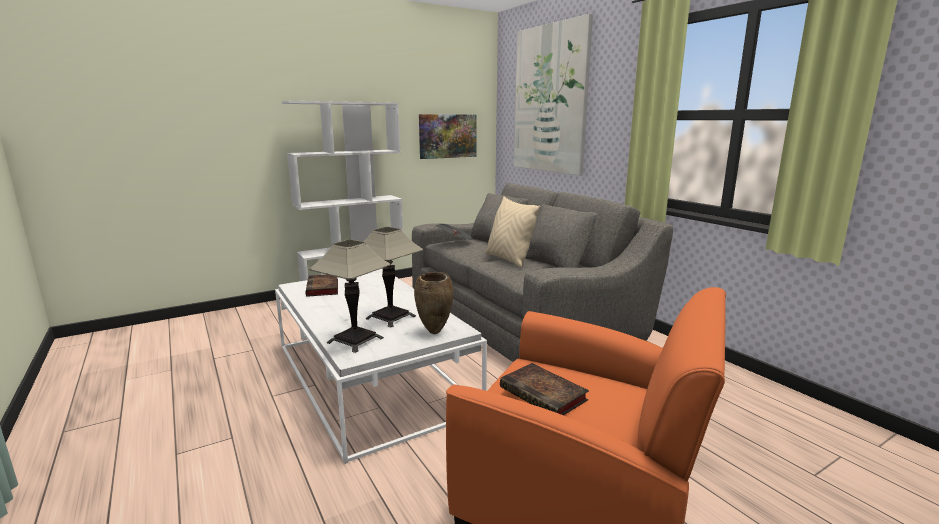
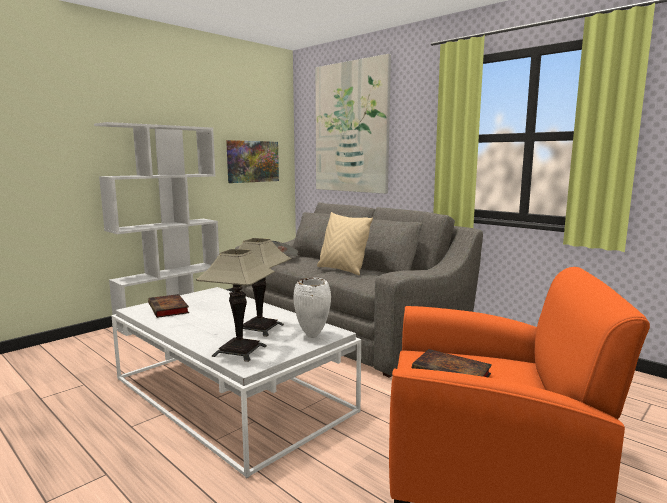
camera: 15 degrees left, 5 degrees down
(435, 332) = (313, 336): brown vase -> white vase

